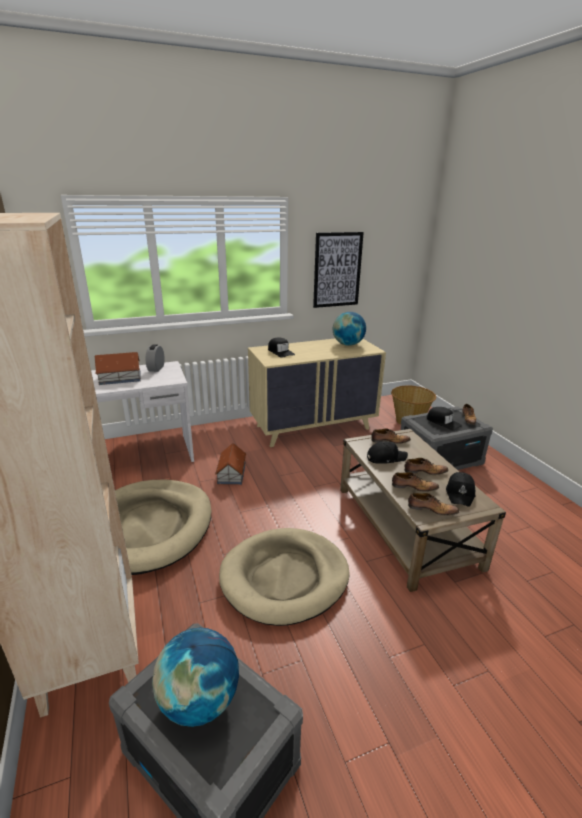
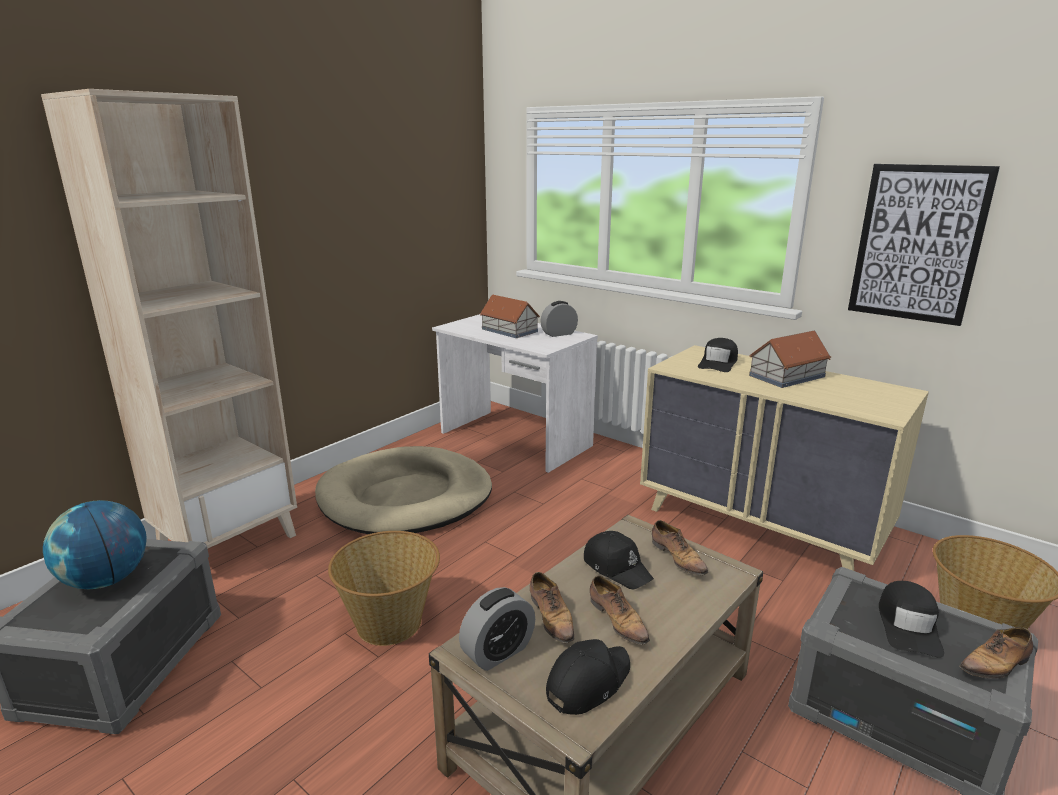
camera: 60 degrees right, 5 degrees down
(231, 473) = (554, 505): toy house -> toy house (786, 376)
(285, 577) = (390, 623): beige dog bed -> basket
(348, 344) = (860, 393): globe -> none
(431, 509) = (498, 652): shoe -> alarm clock
(460, 493) = (587, 682): black cap -> black cap turned 150 degrees clockwise

